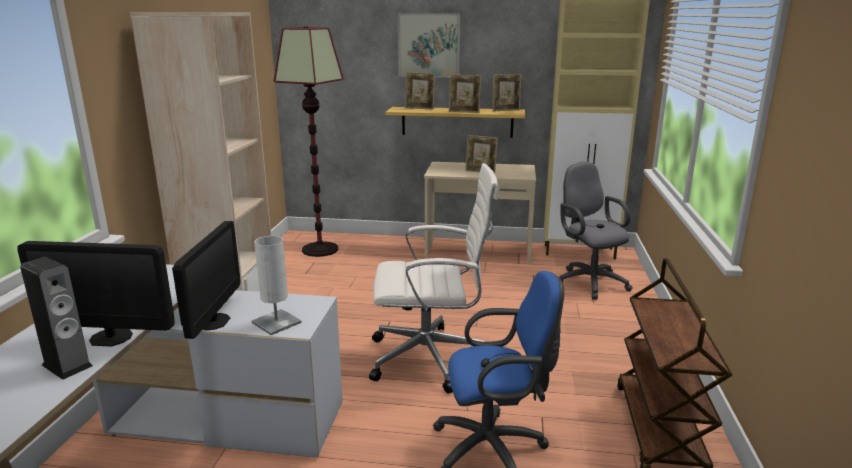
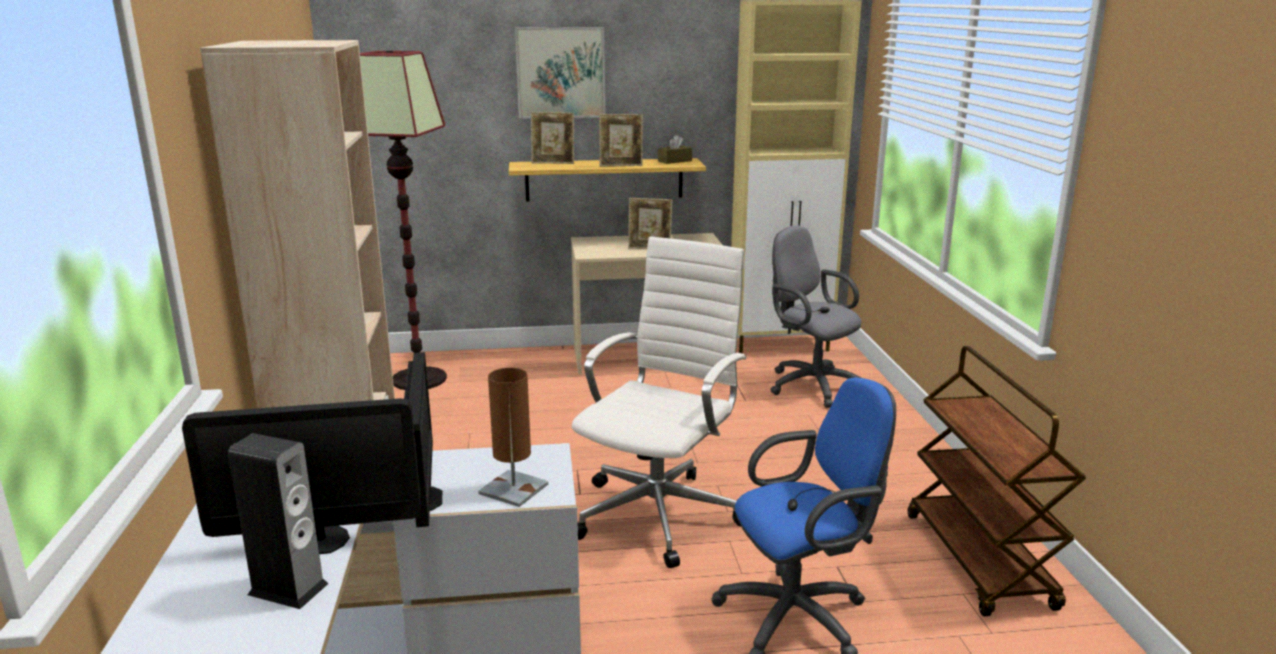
camera: 15 degrees left, 0 degrees up
(276, 322) = (513, 489): white table lamp -> brown table lamp
(431, 358) = (660, 513): white office chair -> white office chair turned 45 degrees counterclockwise
(506, 110) = (675, 161): picture frame -> brown tissue box

